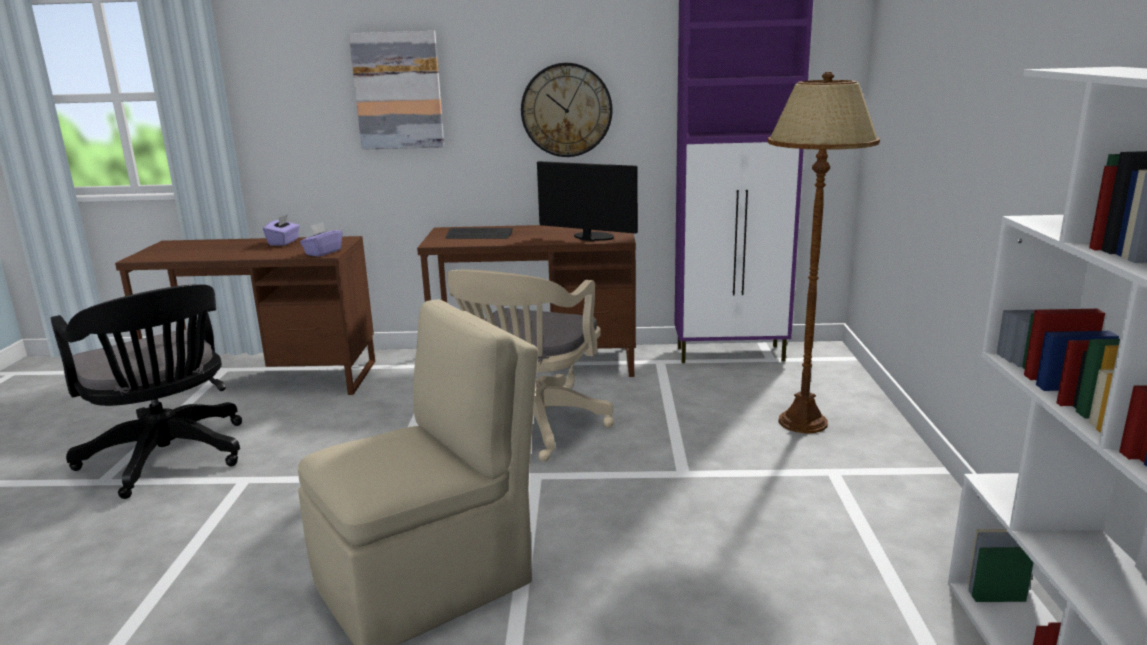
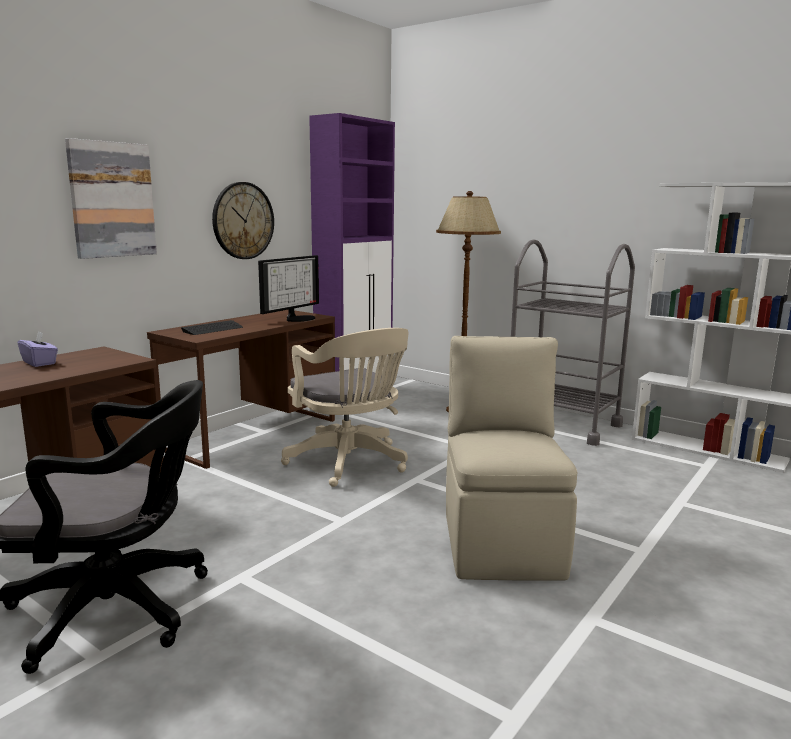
camera: 55 degrees left, 5 degrees down
(323, 252) = (124, 359): purple tissue box -> none
(591, 238) = (298, 318): monitor -> monitor turned 150 degrees clockwise
(892, 505) = (562, 425): none -> grey cart

